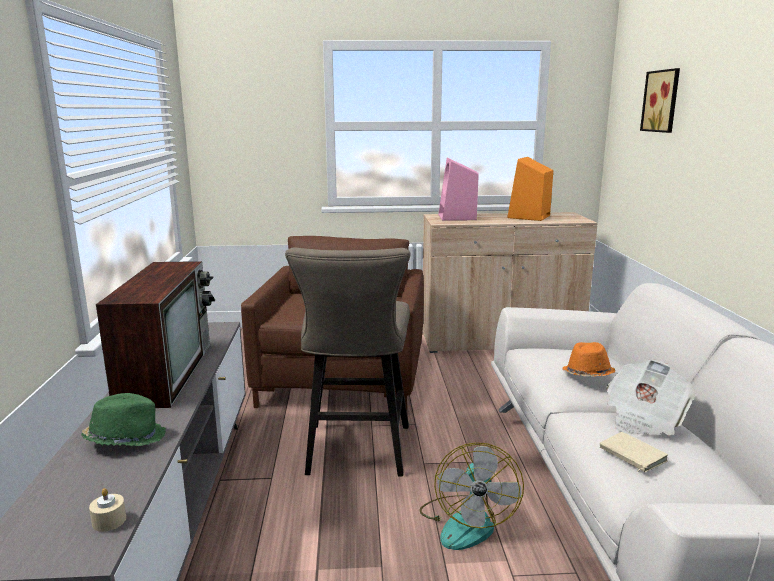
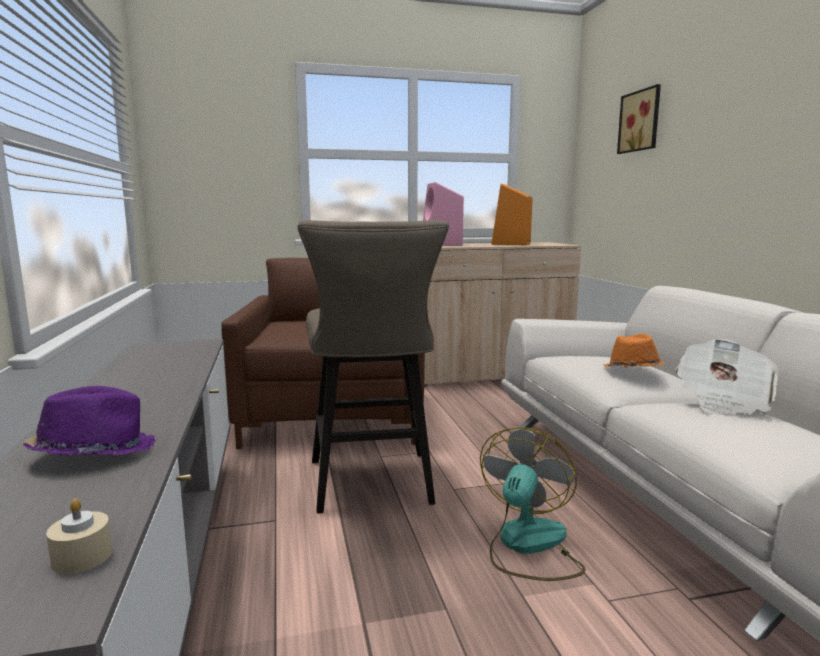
camera: 10 degrees left, 5 degrees down
(125, 439) = (94, 452): green hat -> purple hat
(166, 372) = (140, 383): television -> none
(466, 522) = (528, 546): fan -> fan turned 150 degrees counterclockwise
(631, 455) = (741, 433): beige book -> none

